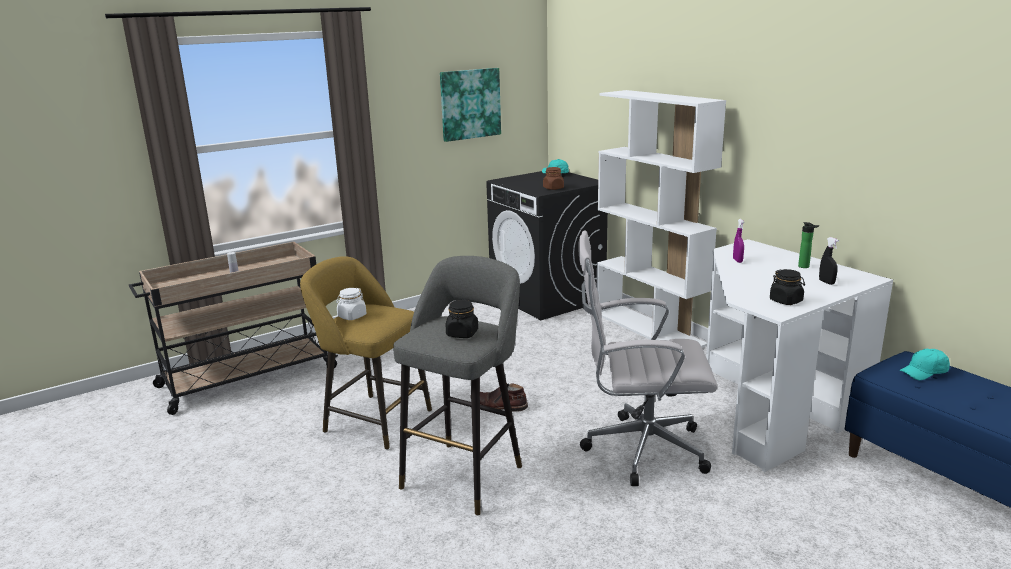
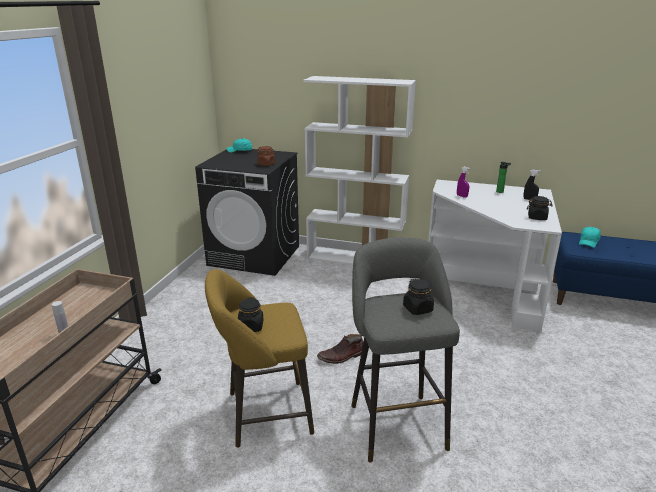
camera: 40 degrees left, 5 degrees up
(352, 316) = (251, 327): white jar -> black jar
(470, 104) = (169, 97): picture -> none
(639, 450) = (467, 349): white office chair -> none

